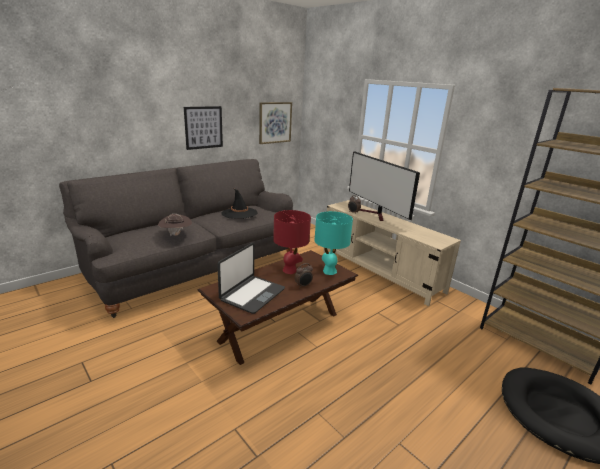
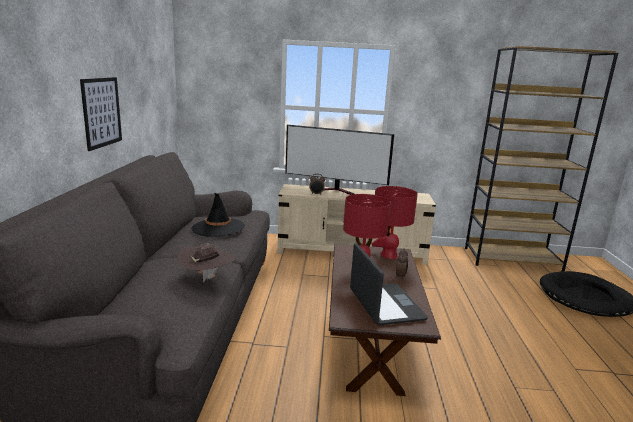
camera: 45 degrees left, 5 degrees down
(275, 122) = (159, 99): picture -> none
(329, 271) = (389, 255): turquoise table lamp -> red table lamp

